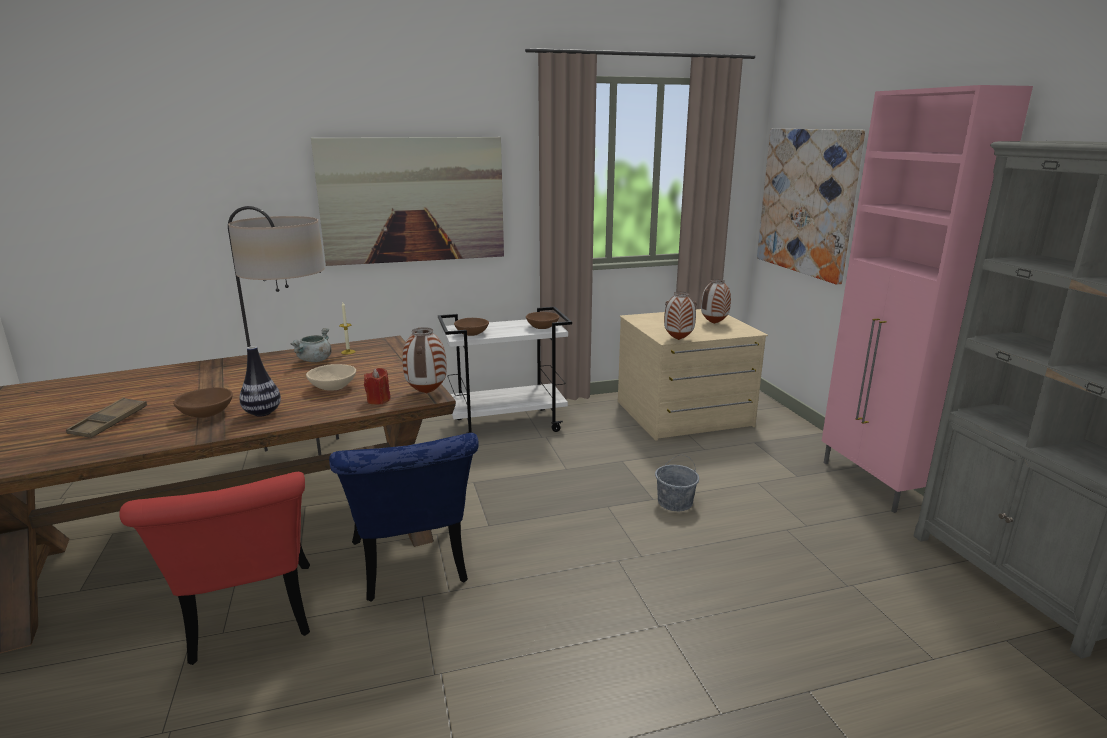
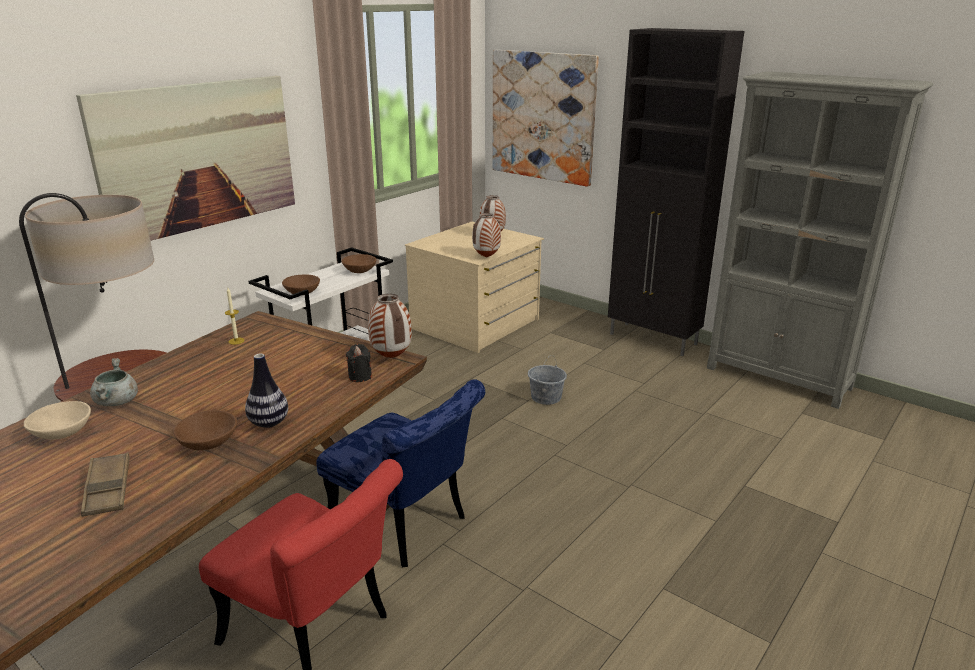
camera: 35 degrees left, 5 degrees up
(315, 360) = (217, 359): grey cooking pot -> grey cooking pot (117, 402)
(333, 387) = (292, 378): beige bowl -> beige bowl (62, 433)
(378, 400) = (360, 376): red candle -> black candle
(874, 484) = (653, 339): pink cabinet -> black cabinet

